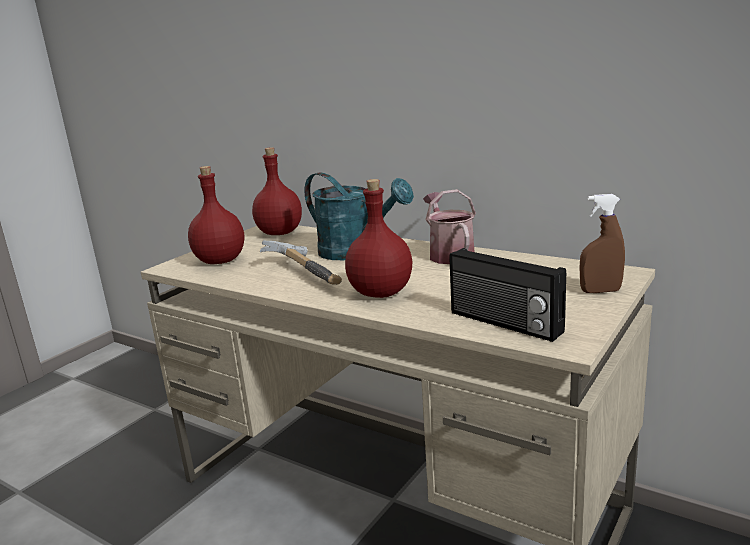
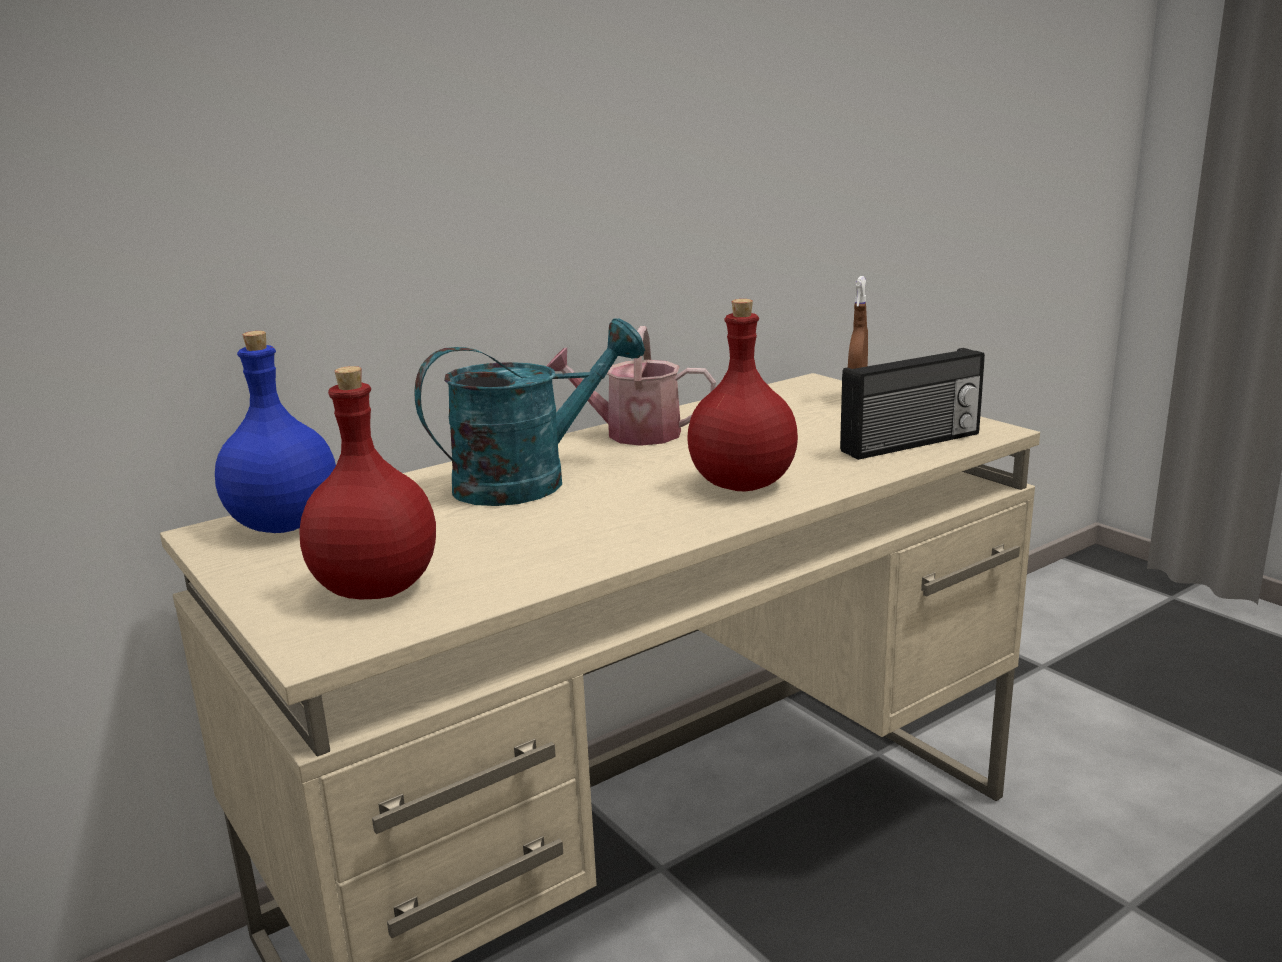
camera: 70 degrees left, 0 degrees up
(280, 233) = (287, 524): red bottle -> blue bottle
(308, 272) = (578, 519): hammer -> none

